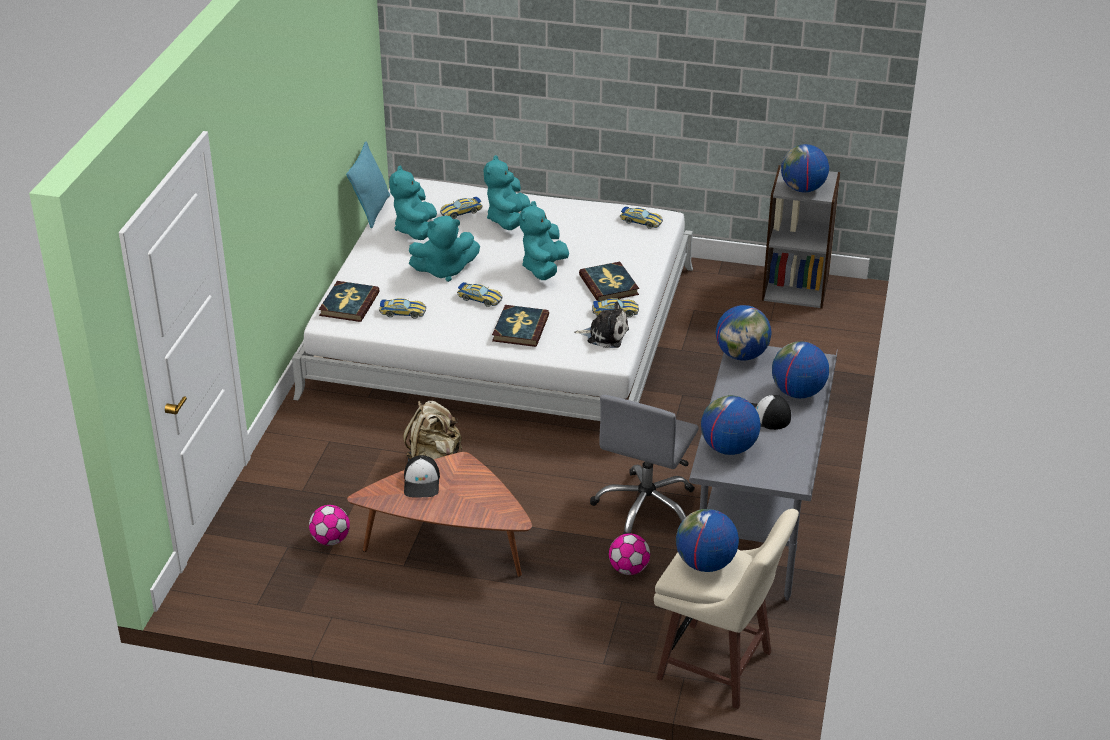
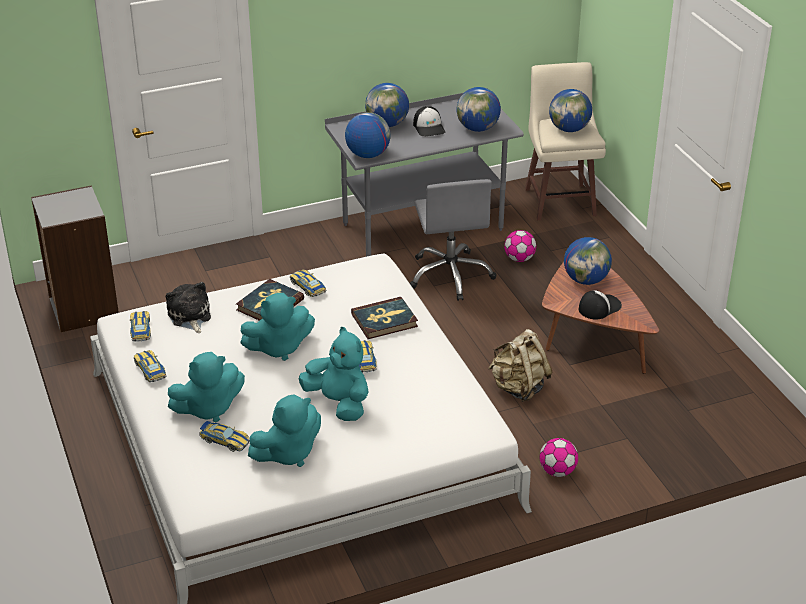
camera: 125 degrees left, 0 degrees up
(330, 540) = (655, 393): football -> football (557, 471)
(349, 304) = (452, 433): book -> none
(371, 211) = (275, 508): turquoise pillow -> none
(403, 312) = (429, 395): toy car -> toy car (150, 369)
(605, 335) = (346, 279): plush toy -> plush toy (189, 316)
(646, 507) = (451, 275): grey office chair -> grey office chair turned 90 degrees clockwise
(802, 189) = (80, 204): globe -> globe (586, 280)

